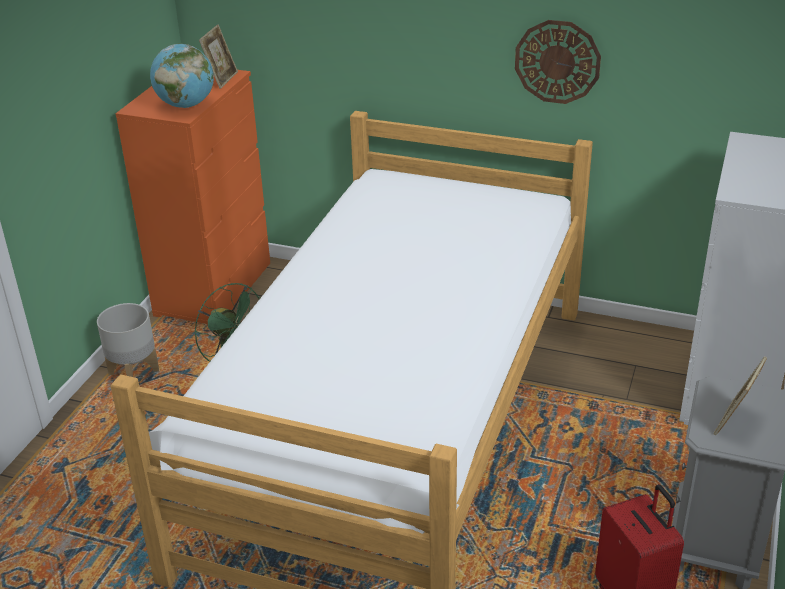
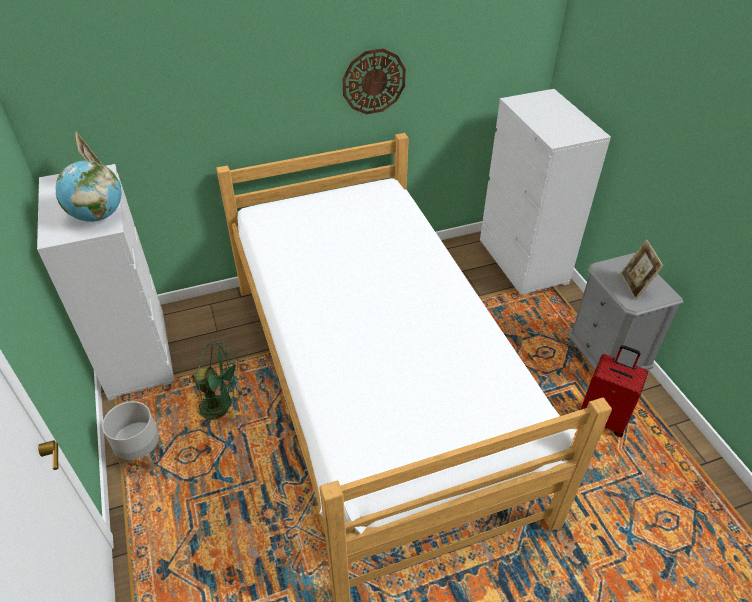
camera: 40 degrees left, 10 degrees up
(214, 289) = (137, 353): orange dresser -> white dresser

